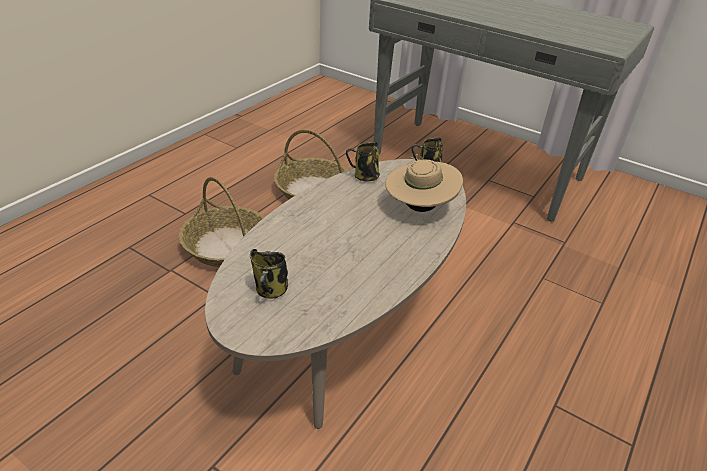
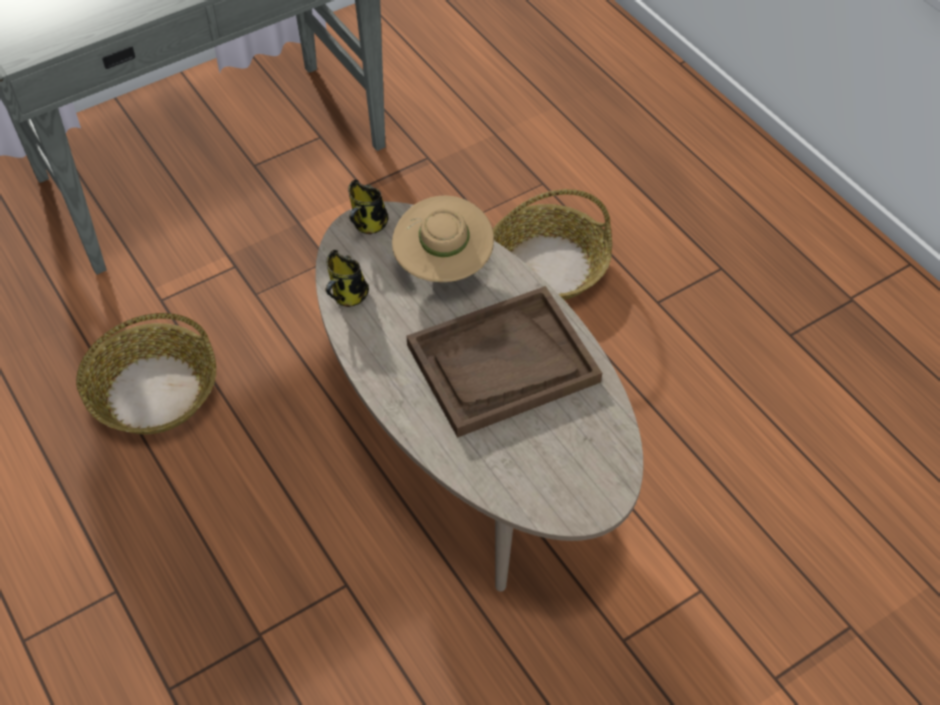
camera: 65 degrees left, 15 degrees up
(227, 246) = (238, 546): basket -> basket (548, 266)
(270, 291) = (542, 462): mug -> none
(351, 251) = (502, 364): none -> brown tray

